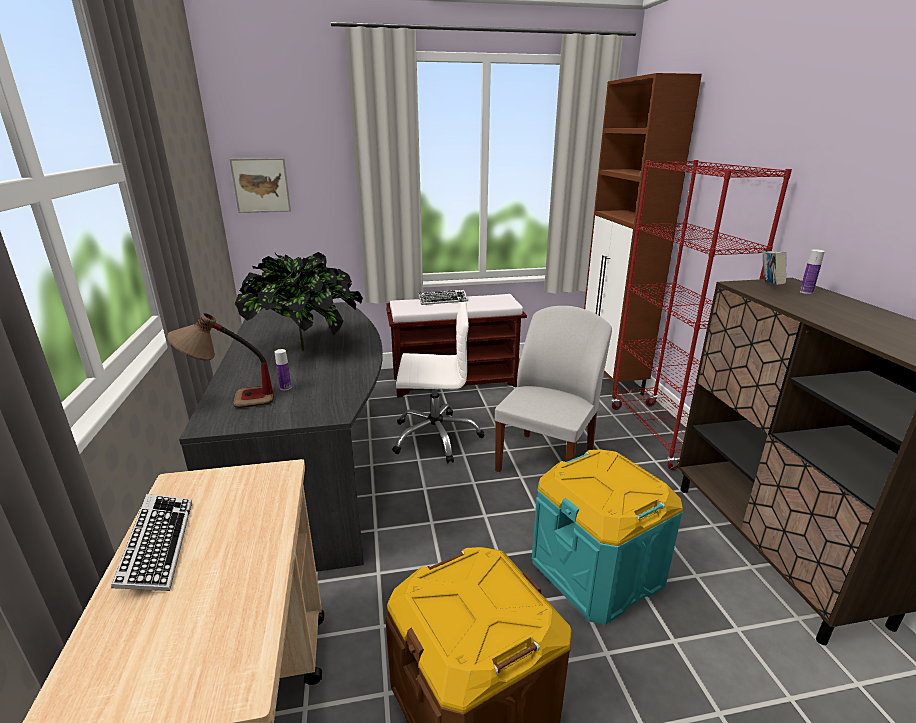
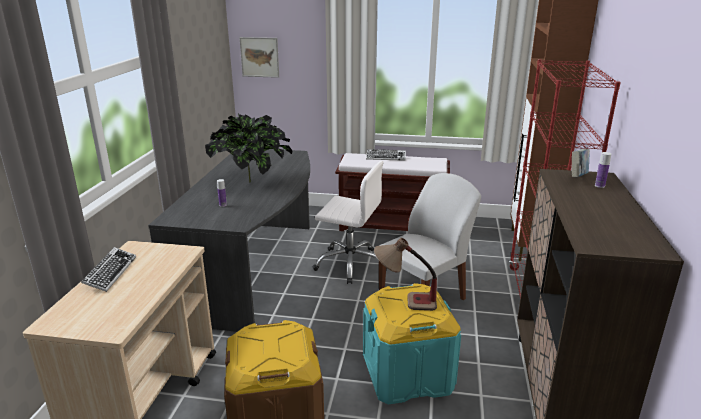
camera: 20 degrees right, 0 degrees up
(230, 402) = (186, 208): table lamp -> table lamp (404, 302)

